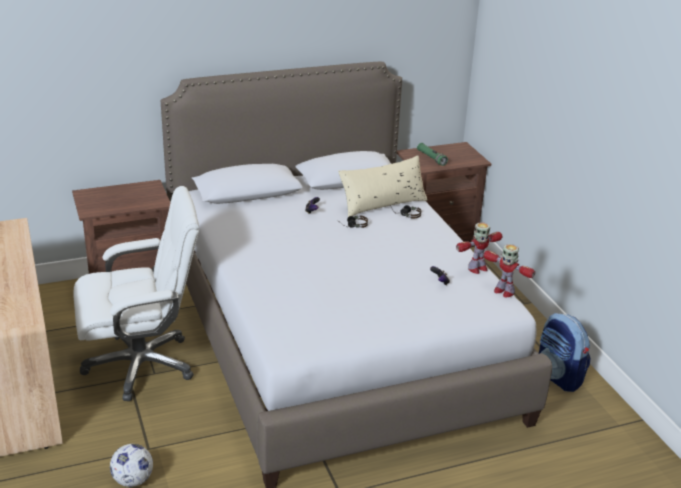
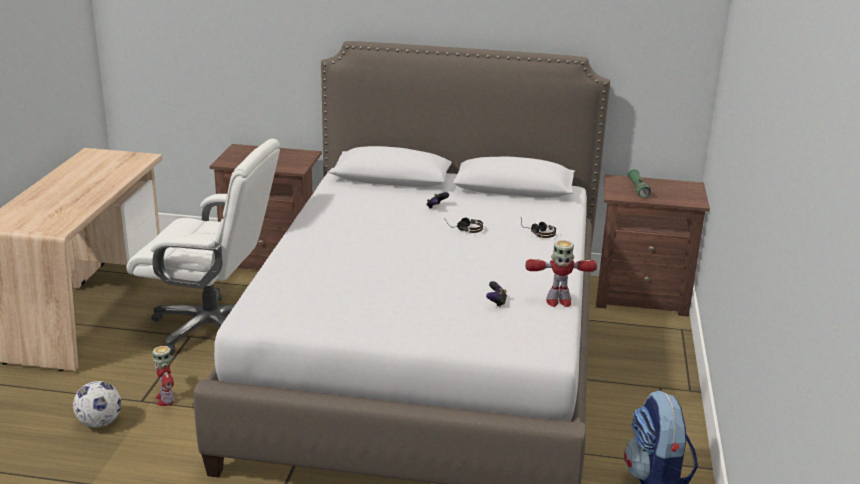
camera: 30 degrees right, 5 degrees down
(382, 204) = (523, 217): beige pillow -> none
(503, 291) = (563, 331): toy robot -> toy robot (165, 399)

